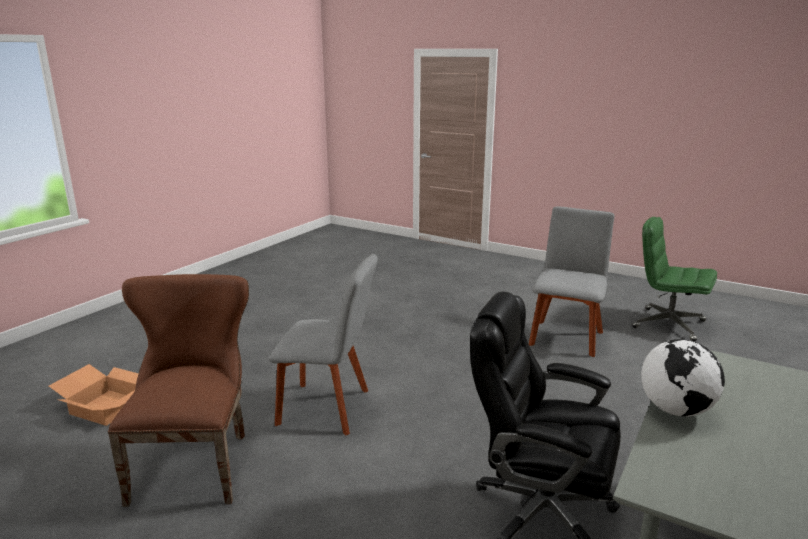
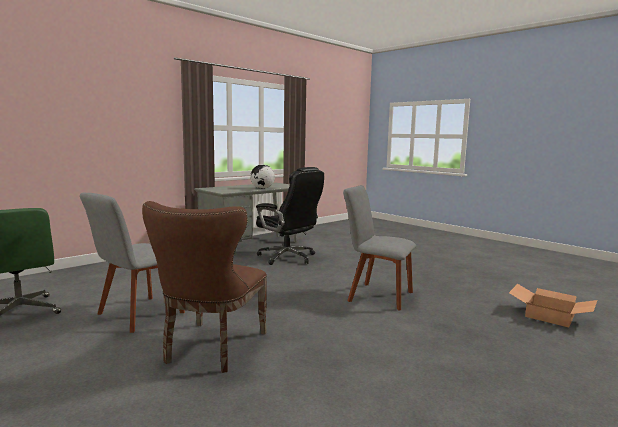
camera: 165 degrees left, 10 degrees down
(196, 462) = (451, 285): brown chair -> brown chair (211, 349)

